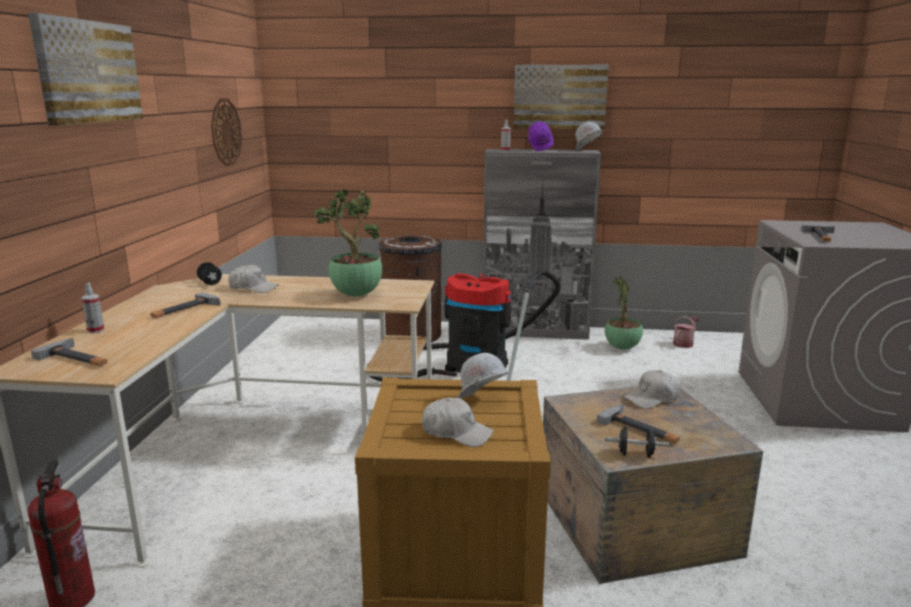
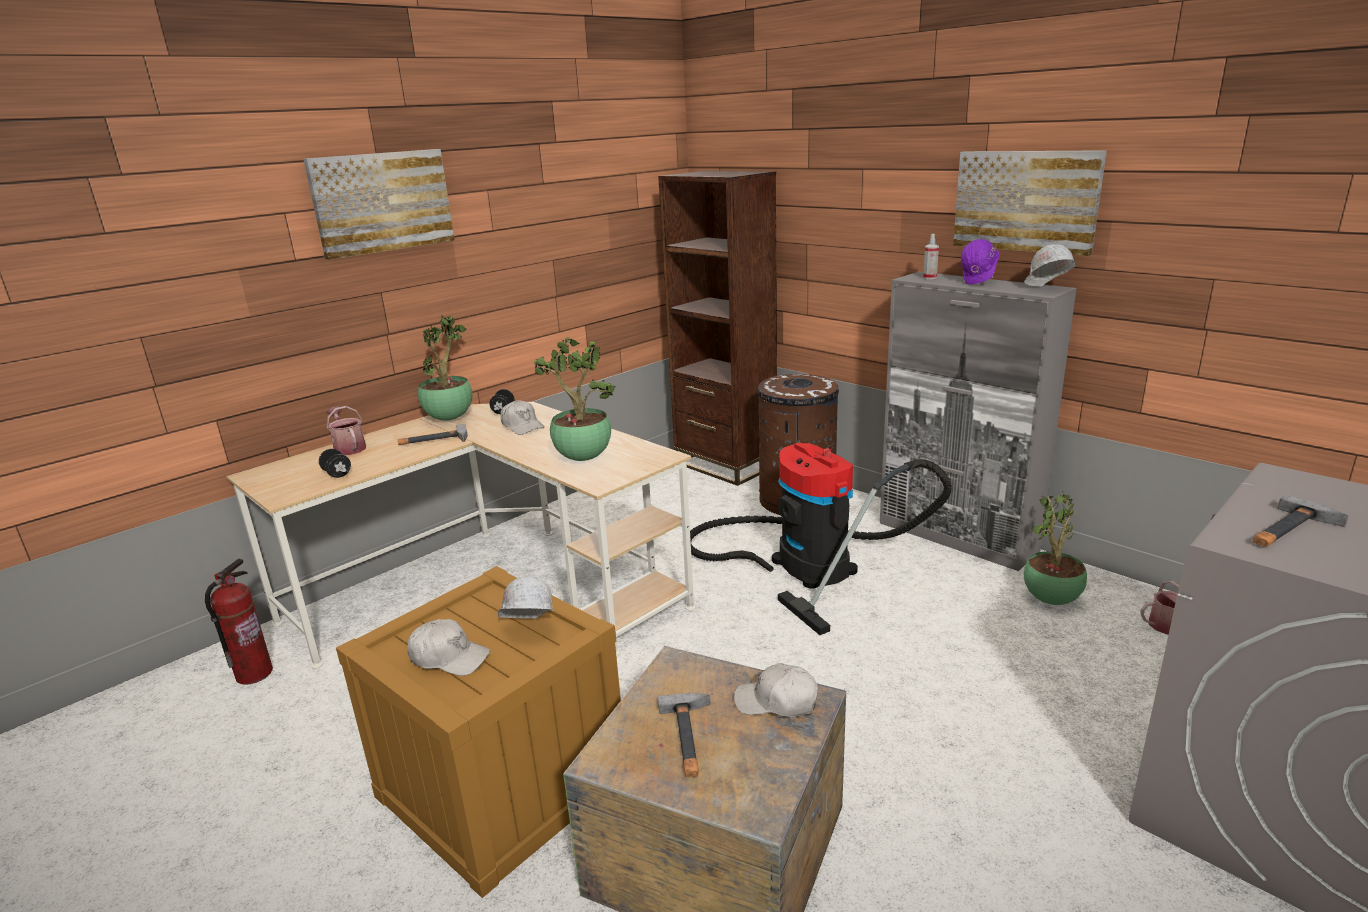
camera: 40 degrees right, 5 degrees up
(78, 358) = (294, 475): hammer -> none
(96, 330) = (348, 448): spray bottle -> watering can
(164, 295) = (450, 418): none -> potted plant
(225, 132) = (607, 238): wall clock -> none
(326, 326) = (725, 464): none -> brown bookcase
(456, 432) = (449, 658): white cap -> white cap turned 45 degrees counterclockwise
(635, 454) = (625, 767): black dumbbell -> black dumbbell (337, 474)

